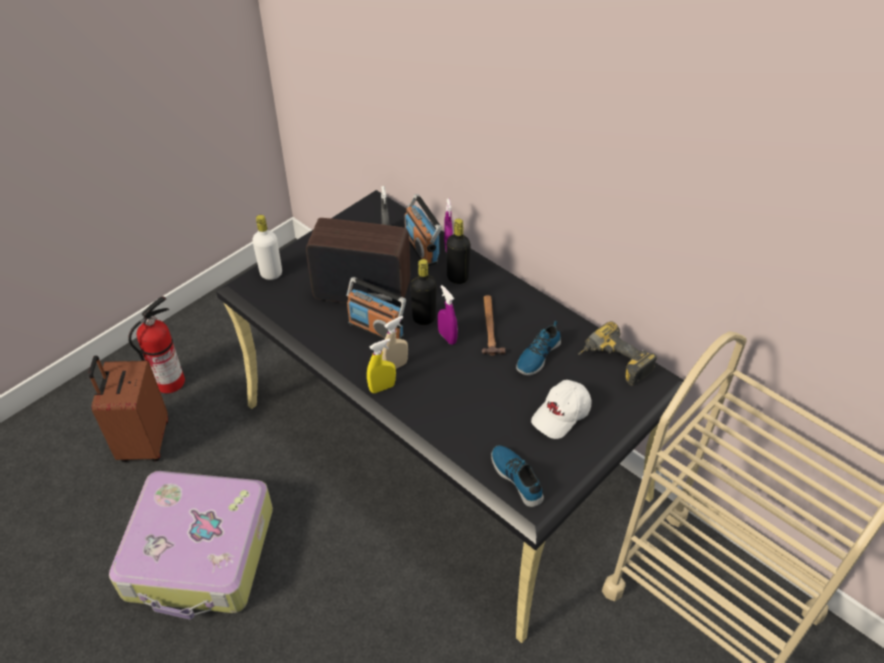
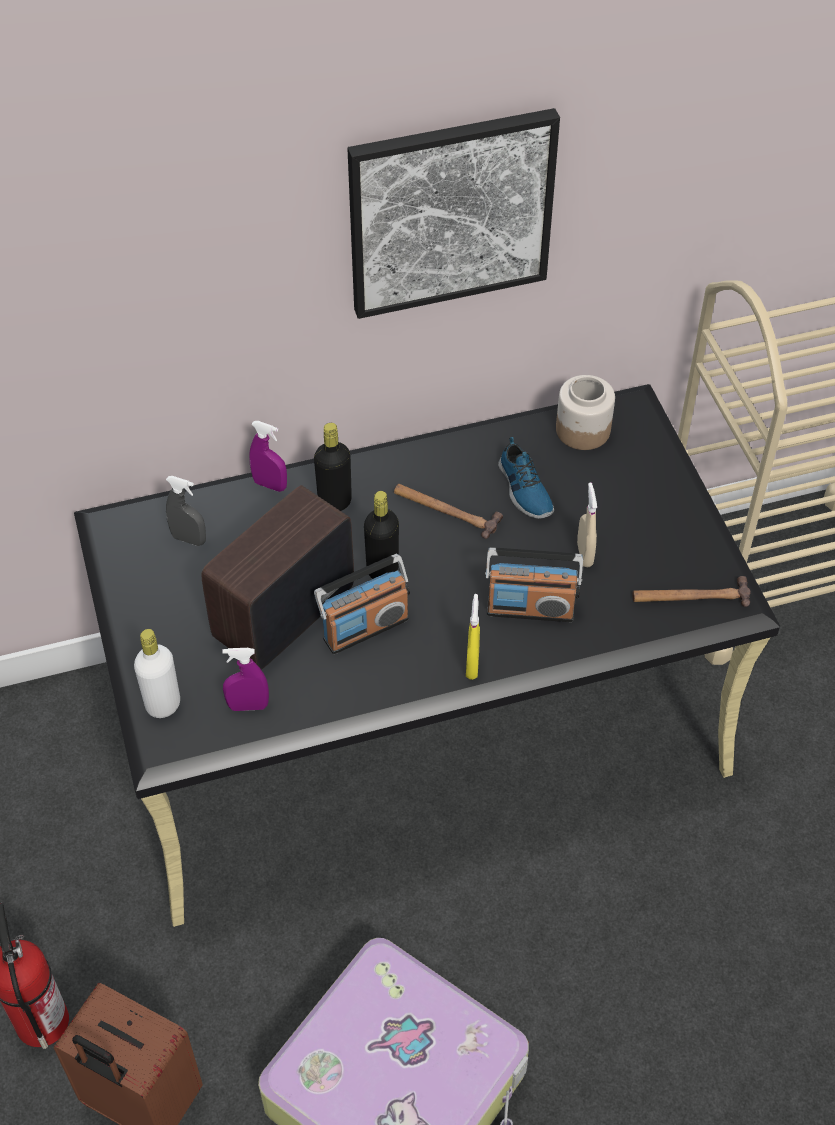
camera: 60 degrees left, 5 degrees up
(395, 366) = (445, 635): beige spray bottle -> beige spray bottle (584, 554)
(421, 248) = (250, 513): radio -> radio (530, 609)
(447, 337) = (433, 561): purple spray bottle -> purple spray bottle (248, 706)
(518, 477) = (690, 596): shoe -> hammer
(561, 415) = (627, 513): white cap -> none
(588, 143) = (450, 212): none -> picture
(612, 363) = (582, 430): power drill -> jar

